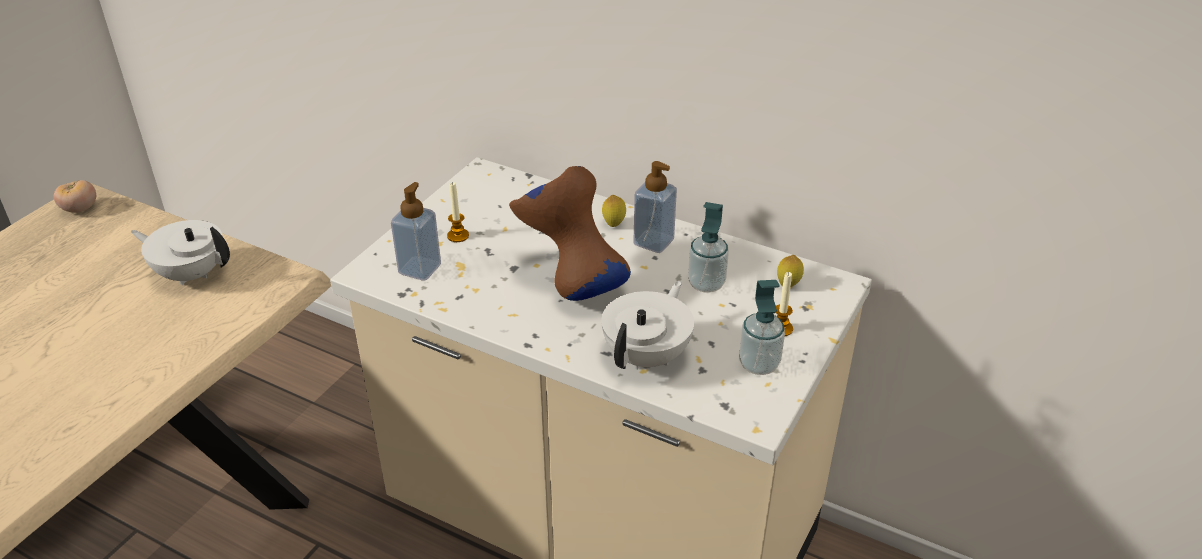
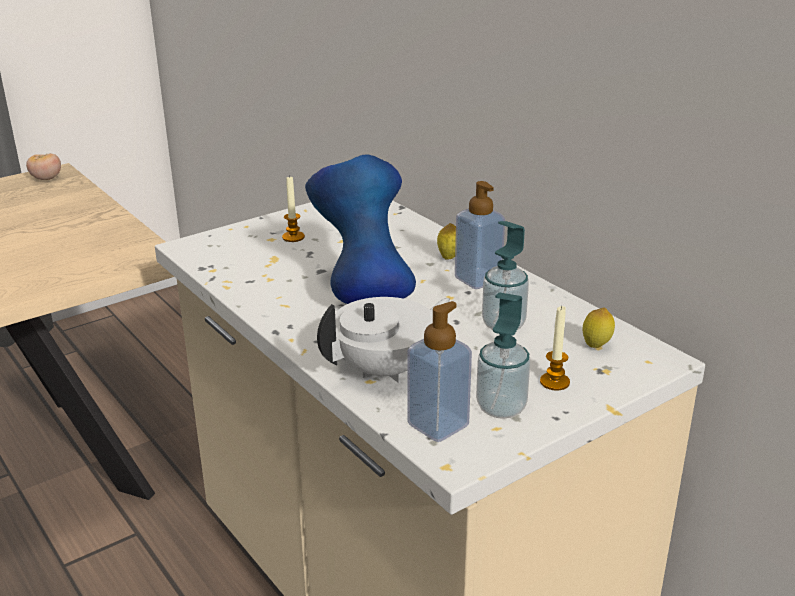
camera: 25 degrees right, 10 degrees down
(191, 273) = (81, 235): white teapot -> none
(420, 269) = (235, 253): soap dispenser -> soap dispenser (438, 425)
(571, 285) = (362, 295): brown vase -> blue vase

